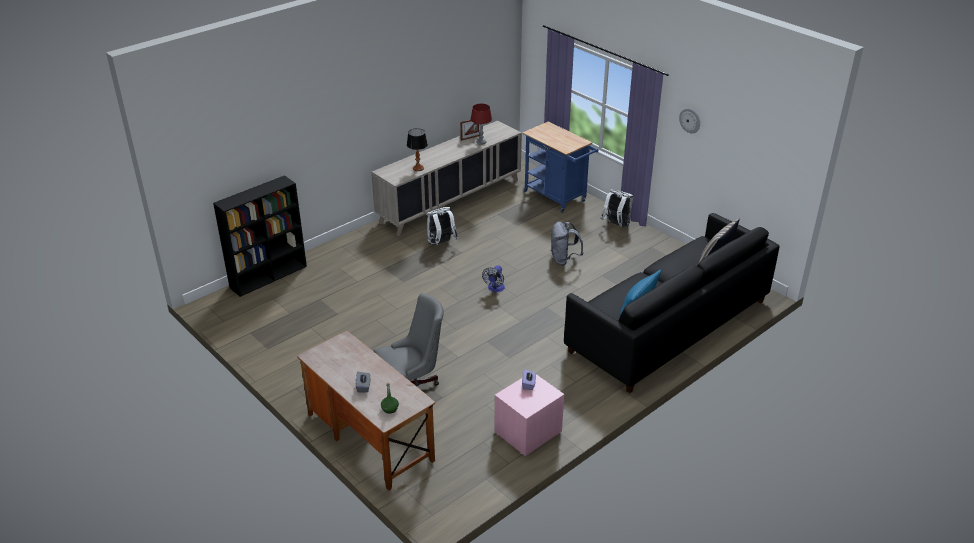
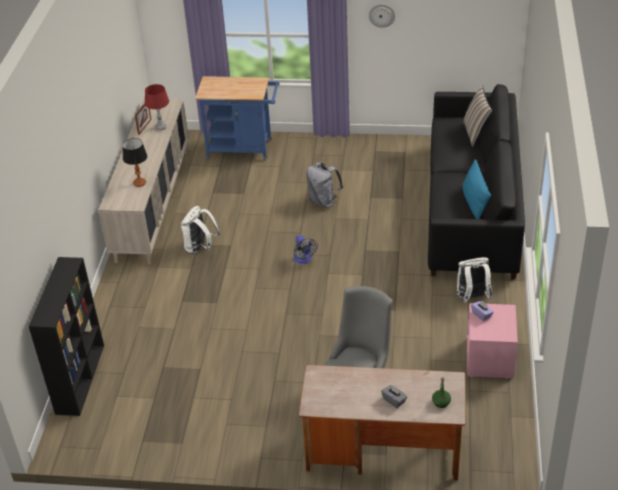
camera: 40 degrees left, 5 degrees up
(616, 225) = (324, 147): white backpack -> white backpack (472, 298)

